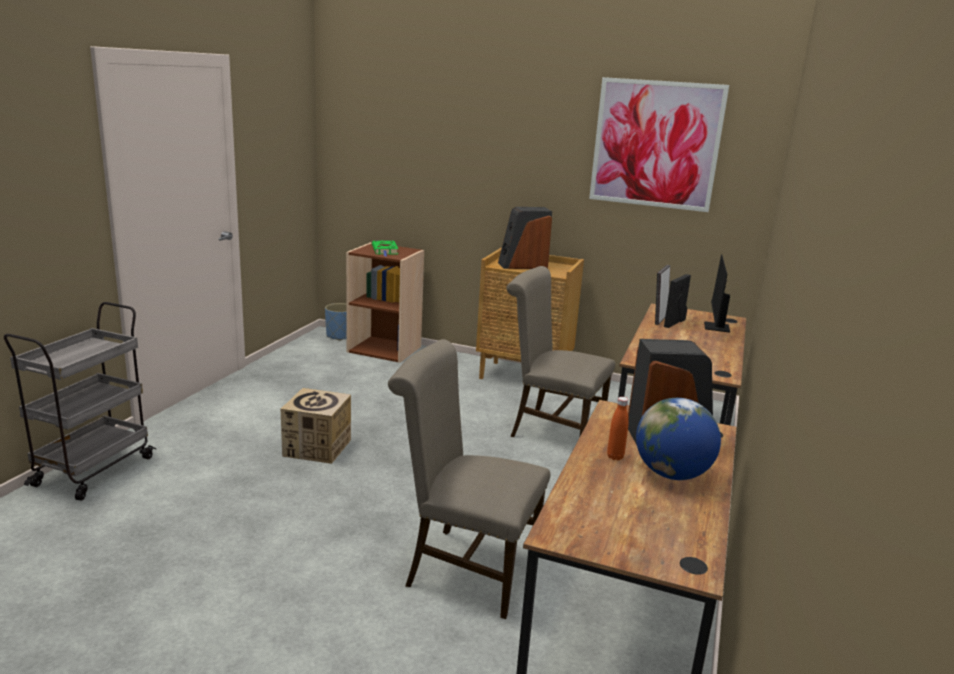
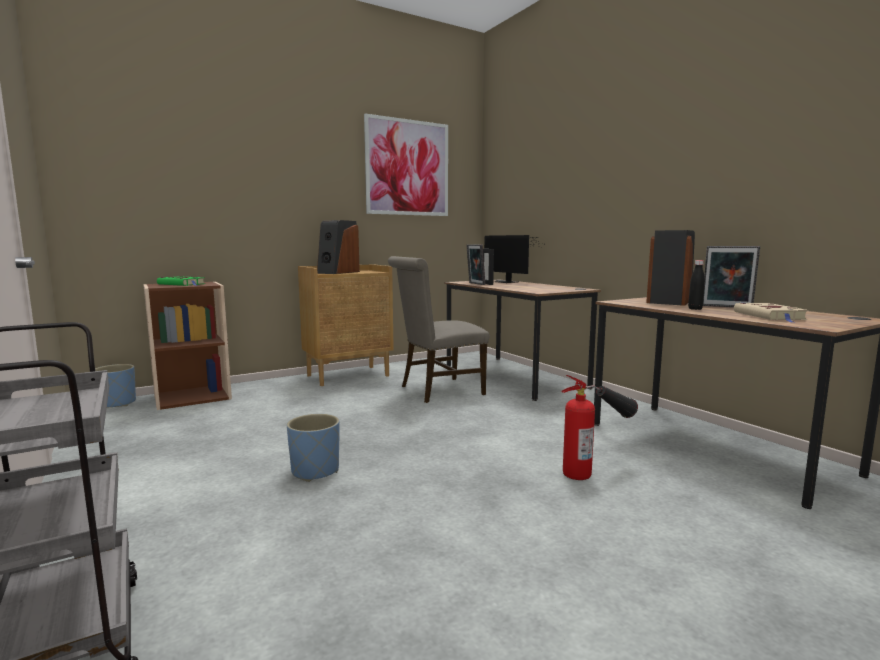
camera: 50 degrees left, 10 degrees down
(317, 448) = (315, 471): cardboard box -> blue planter
(464, 567) = (595, 468): beige chair -> fire extinguisher
(611, 503) = (770, 316): none -> beige book
(615, 457) = (695, 309): orange bottle -> black bottle
(672, 474) = (726, 307): globe -> picture frame

